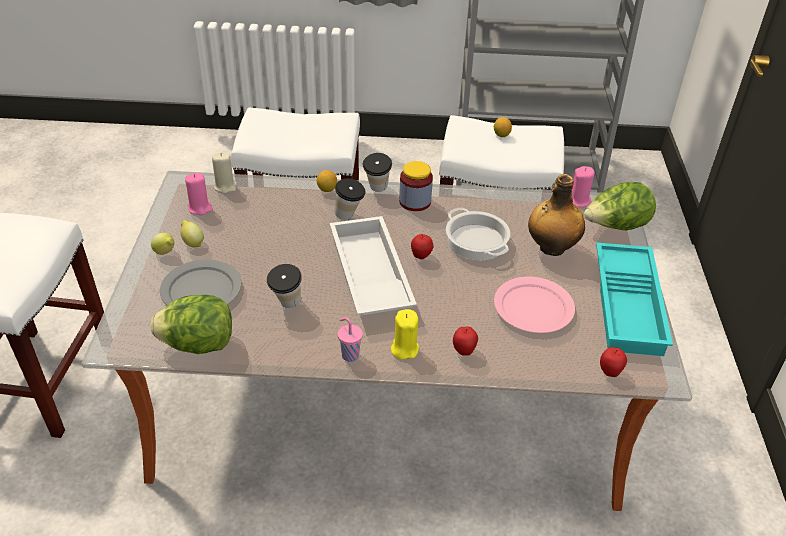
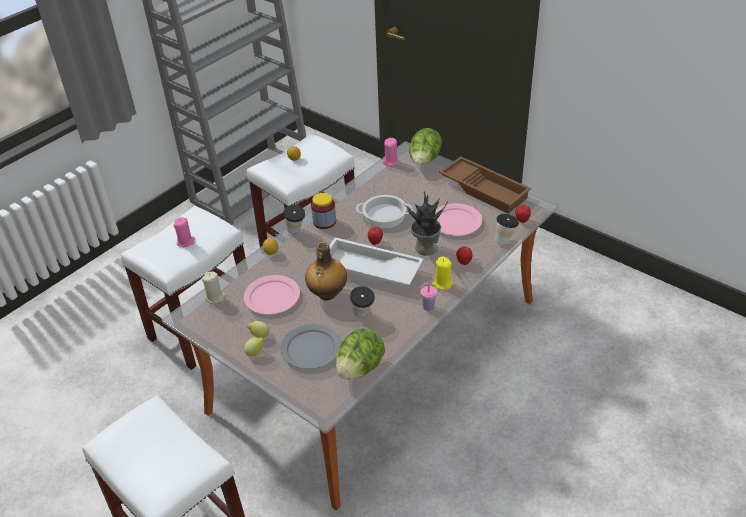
camera: 50 degrees left, 0 degrees up
(200, 208) = (225, 318): pink candle -> pink candle (186, 242)
(259, 224) = (272, 297): none -> pink plate
(349, 216) = (309, 254): cup -> cup (505, 240)
(454, 303) = (425, 248): none -> potted plant
(551, 248) = (418, 192): bottle -> bottle (327, 294)
(630, 305) = (485, 189): turquoise tray -> brown tray

